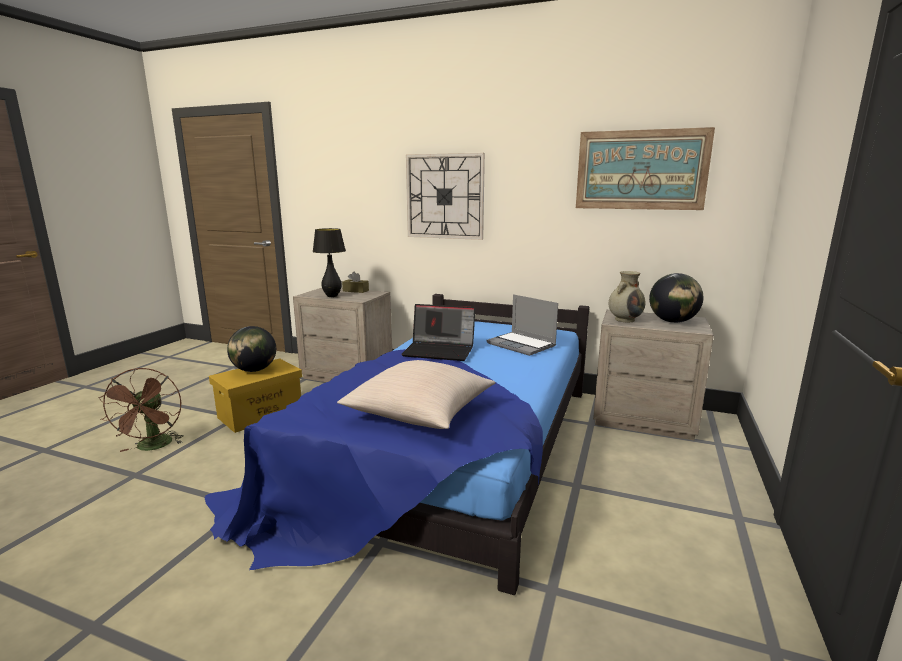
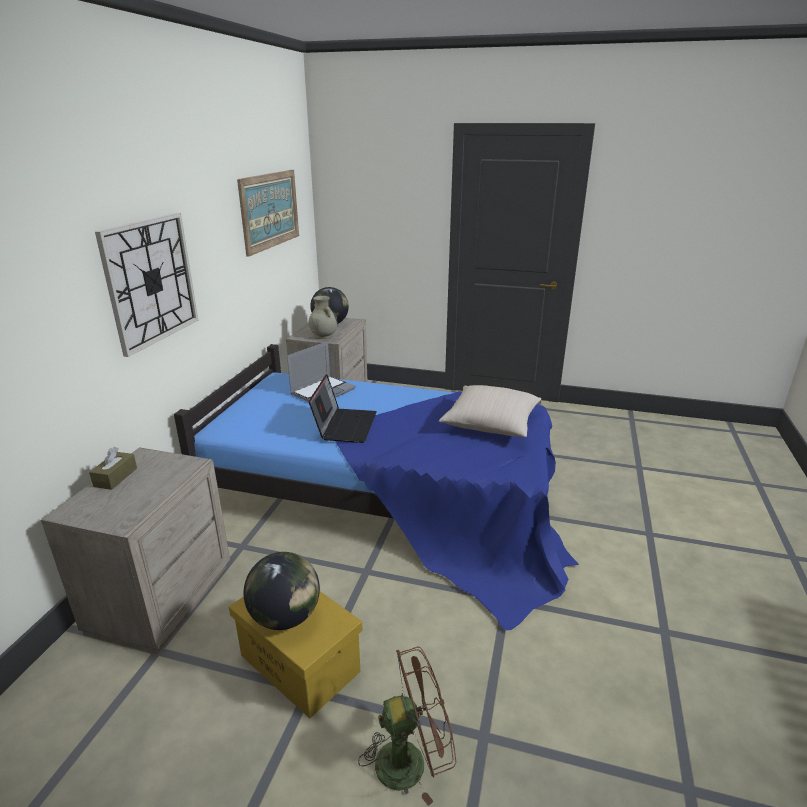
camera: 95 degrees left, 10 degrees up
(332, 296) = (150, 493): black table lamp -> none

